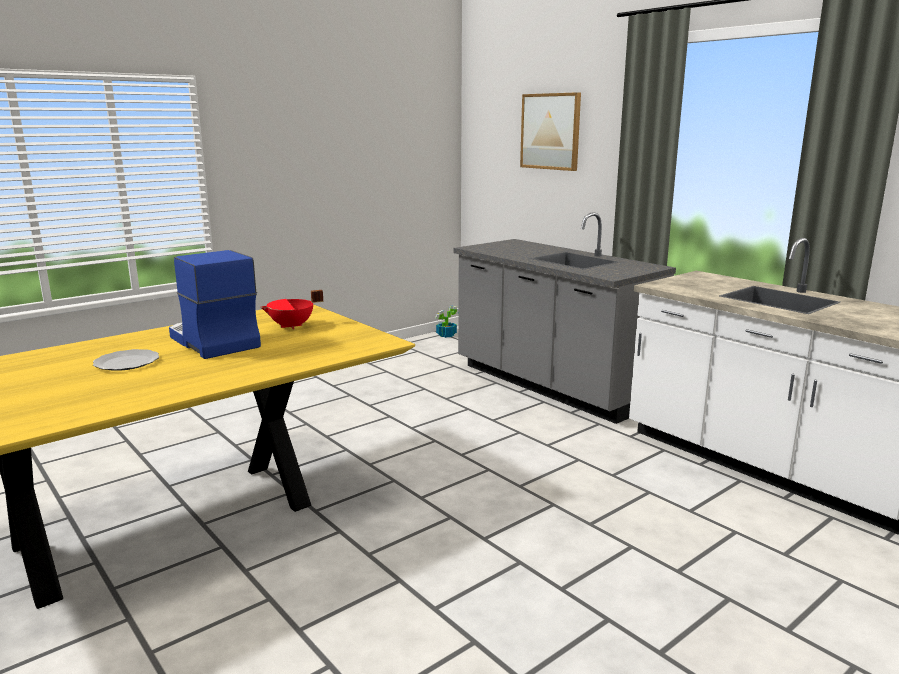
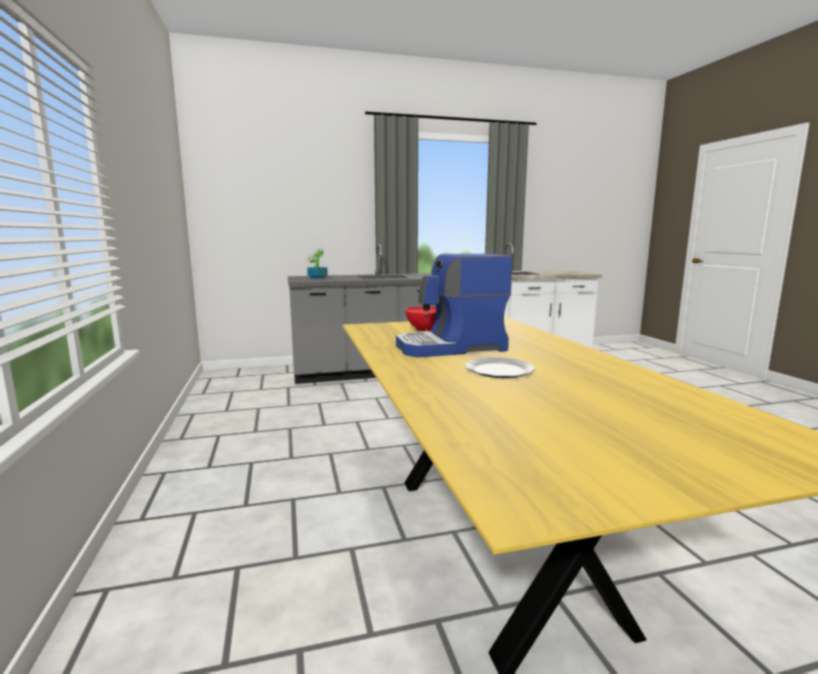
camera: 65 degrees left, 5 degrees down
(446, 335) = (215, 377): potted plant -> potted plant (317, 278)
(550, 131) = (299, 191): picture -> none

